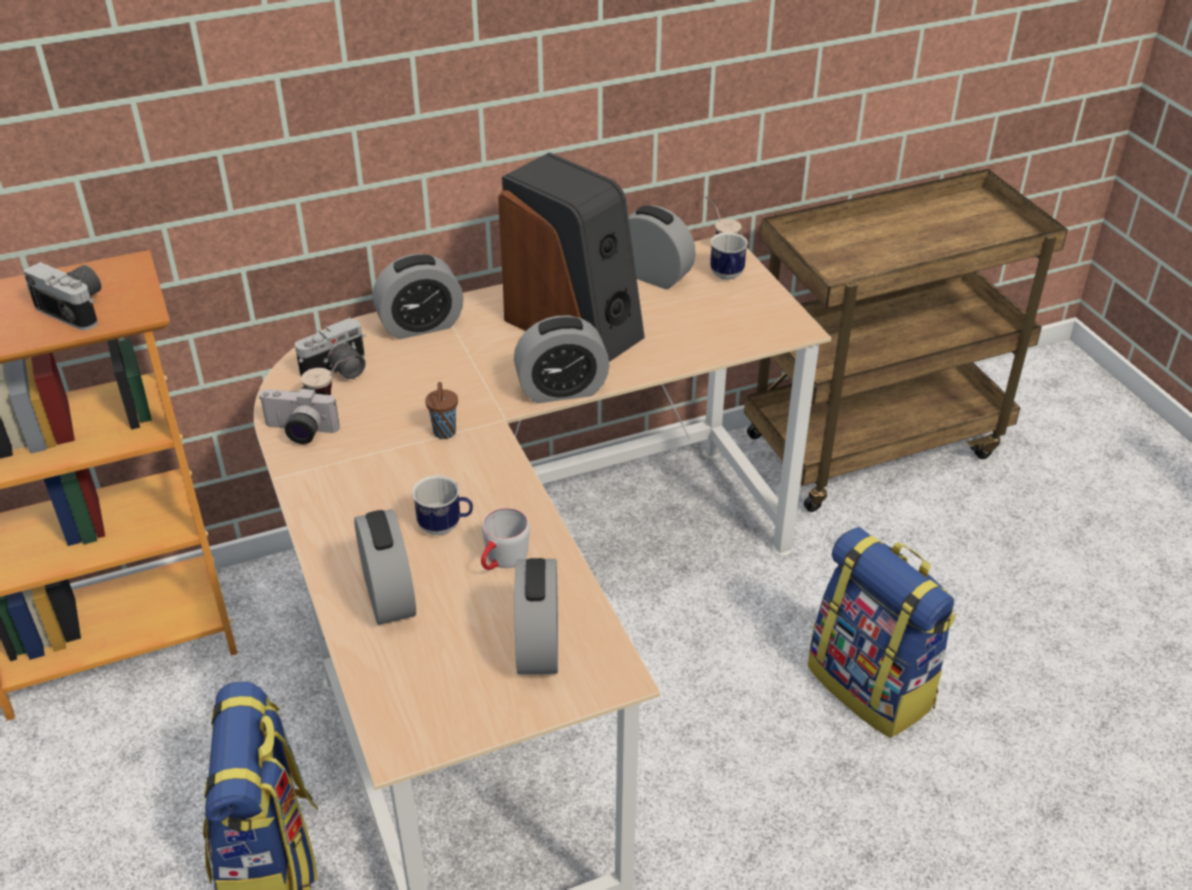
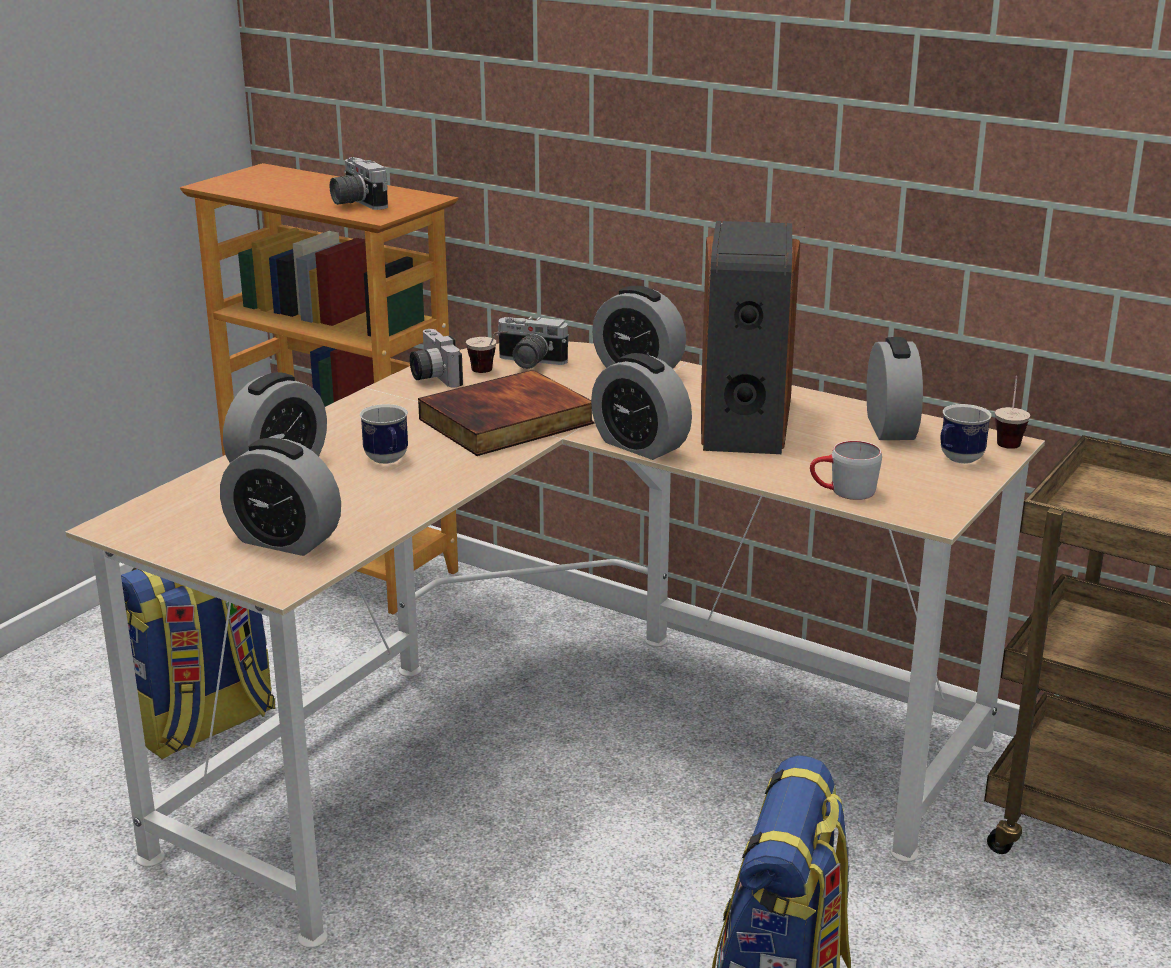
camera: 55 degrees right, 15 degrees down
(78, 308) = (355, 203): camera -> camera turned 150 degrees clockwise
(444, 433) = (507, 422): brown cup -> book
(502, 561) = (373, 494): grey mug -> grey mug (843, 492)
(538, 645) = (284, 540): alarm clock -> alarm clock turned 120 degrees counterclockwise

